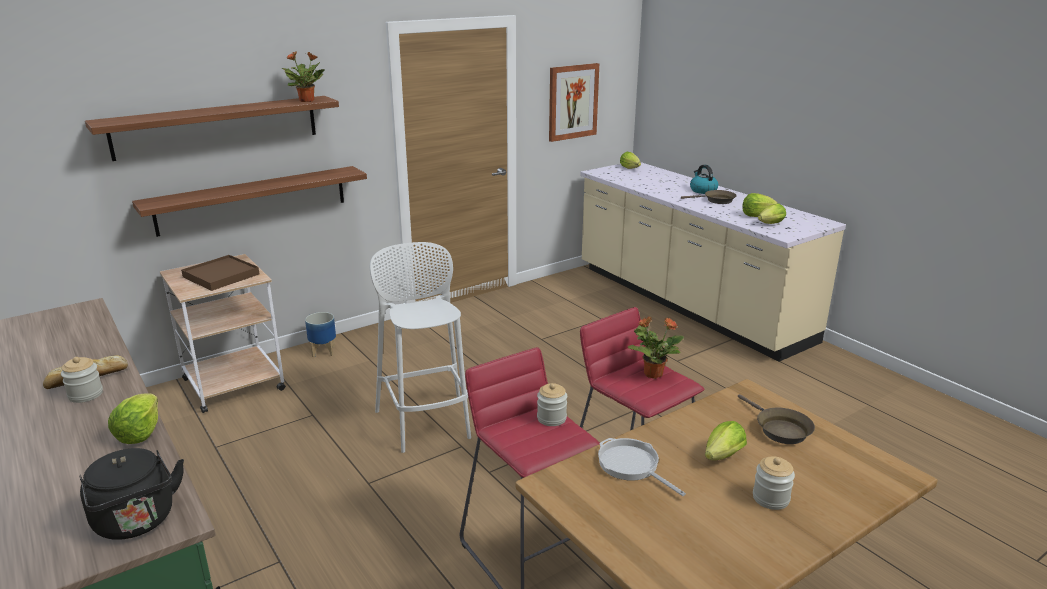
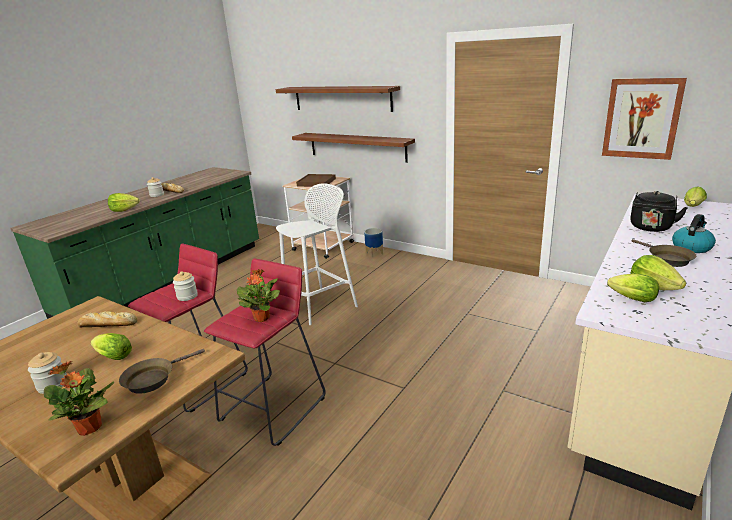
camera: 70 degrees right, 0 degrees up
(137, 522) = (56, 228): black kettle -> black kettle (650, 228)
(307, 101) = (377, 87): potted plant -> potted plant (90, 428)
(631, 466) = (107, 325): frying pan -> bread

